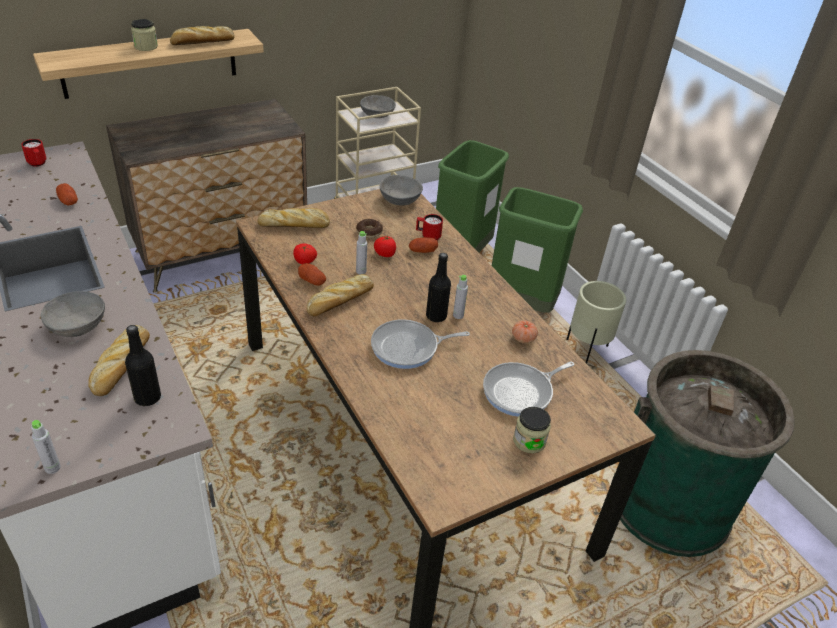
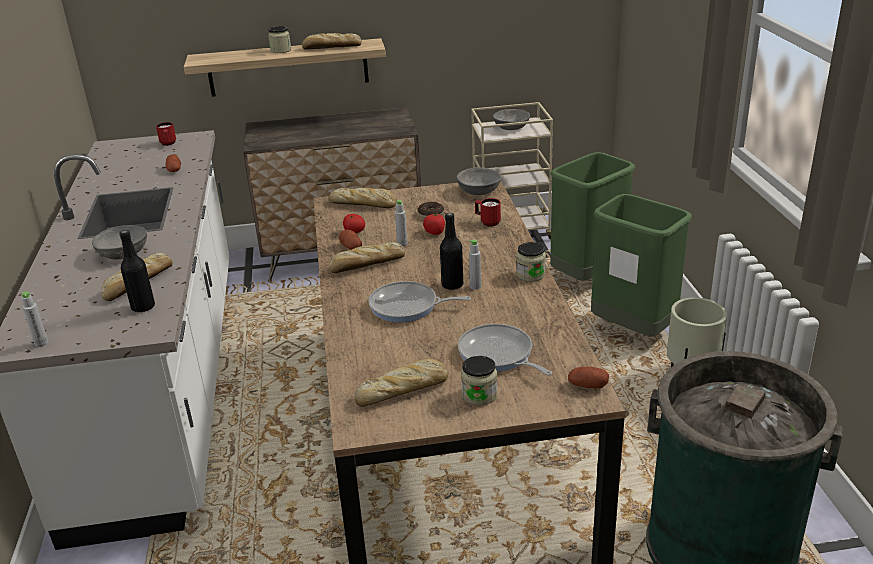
camera: 25 degrees right, 10 degrees down
(422, 251) = (474, 233): potato -> potato (587, 386)
(459, 447) = (404, 389): none -> bread
(499, 295) = (530, 275): none -> jar
(521, 392) = (498, 355): frying pan -> frying pan turned 60 degrees clockwise
(523, 338) = (531, 312): tomato -> none

